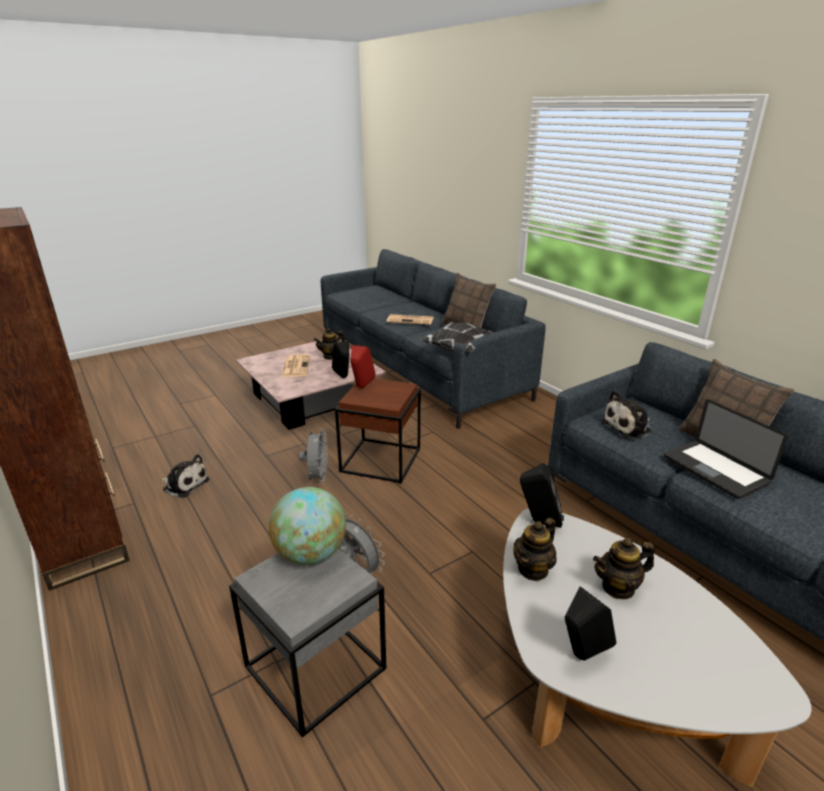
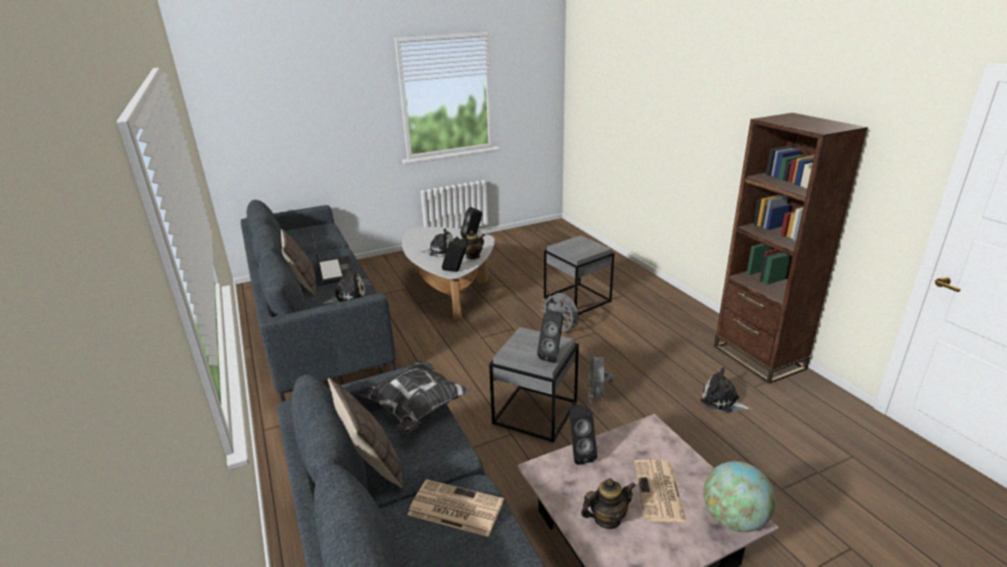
camera: 170 degrees left, 0 degrees up
(310, 554) = (578, 253): globe -> globe (733, 519)
(361, 387) = (552, 355): red speaker -> black speaker
(380, 460) = (536, 413): brown side table -> grey side table
(618, 587) = (440, 251): teapot -> plush toy

